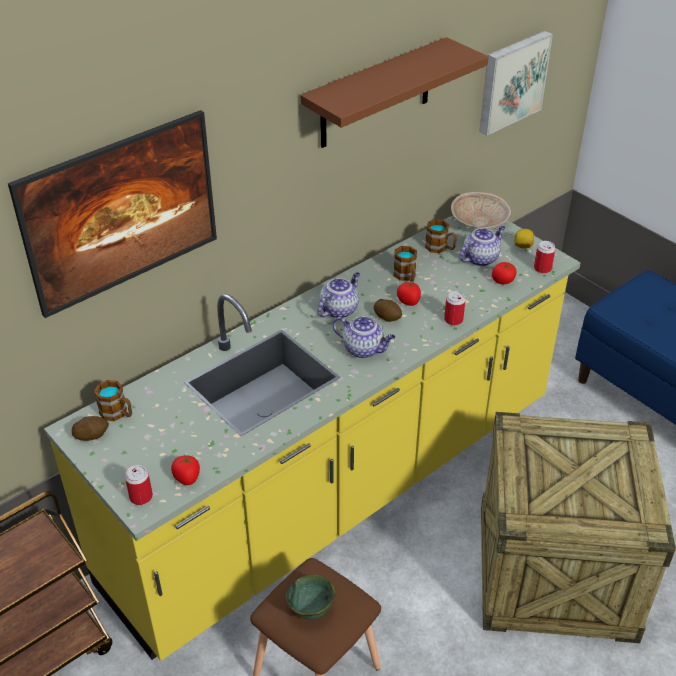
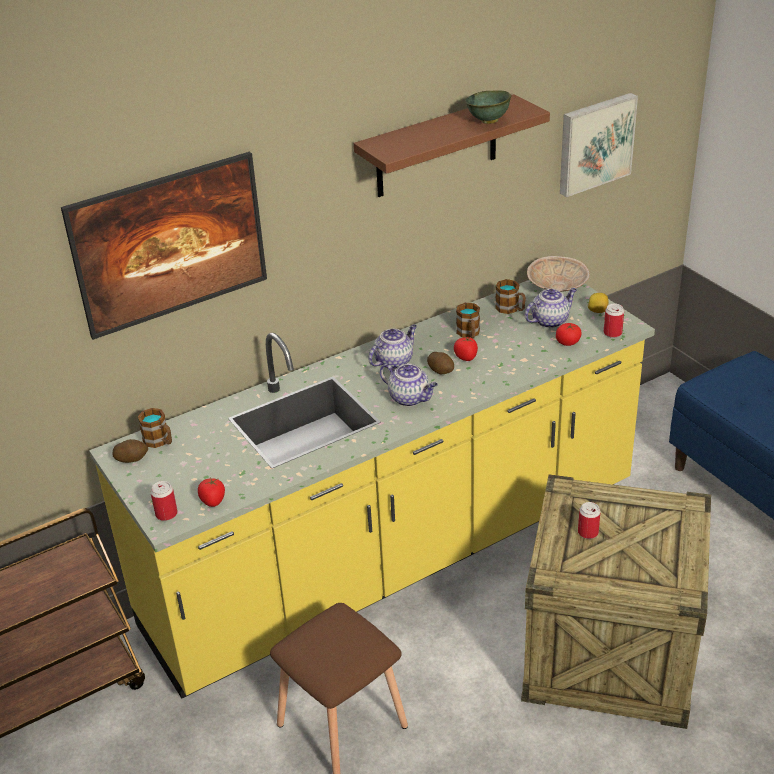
camera: 10 degrees right, 5 degrees down
(311, 610) = (329, 647): green bowl -> green bowl (488, 121)
(453, 320) = (507, 376): can -> can (588, 532)

